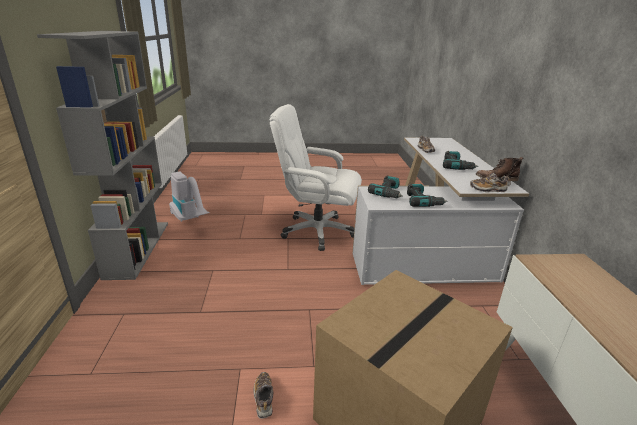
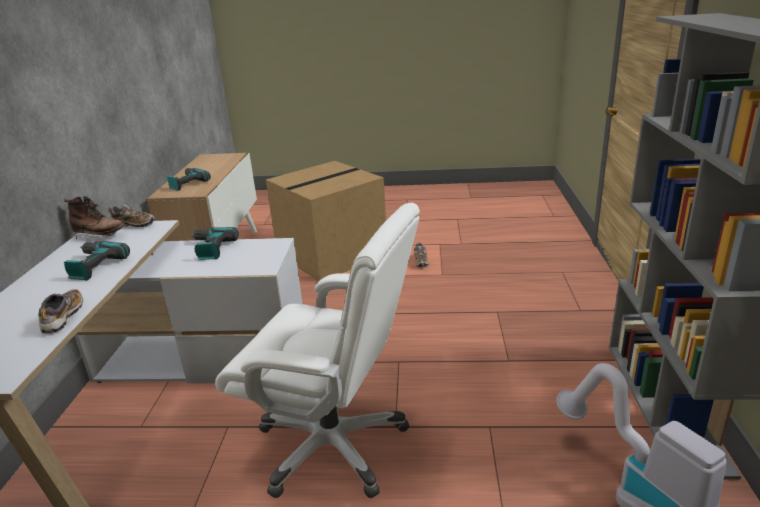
camera: 170 degrees left, 0 degrees up
(388, 193) = (242, 261): power drill -> power drill (187, 183)

